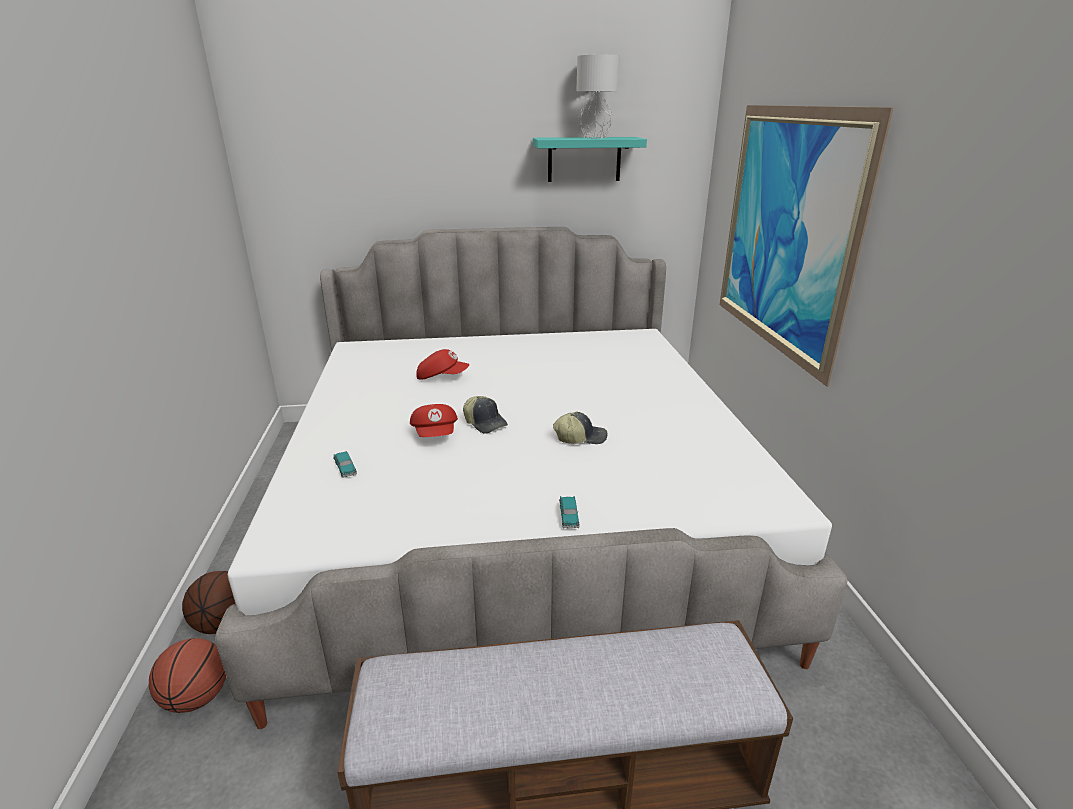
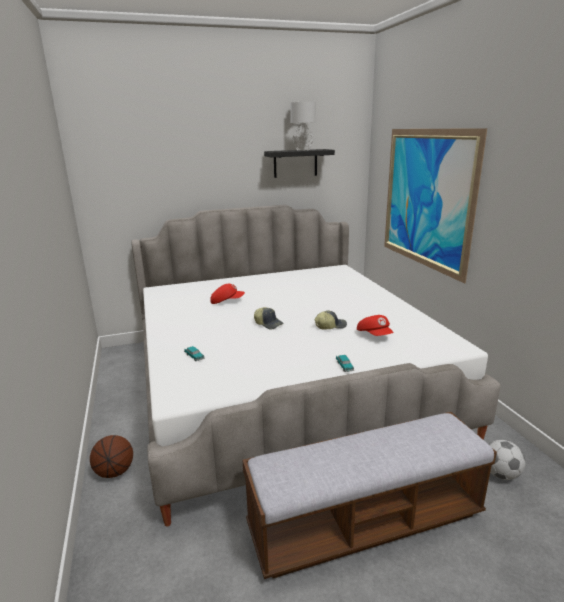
camera: 10 degrees left, 5 degrees down
(197, 698) = (116, 516): basketball -> none
(436, 434) = (241, 333): red cap -> red cap (375, 335)
(584, 159) = (295, 163): turquoise shelf -> black shelf
(824, 733) = (500, 474): none -> football

